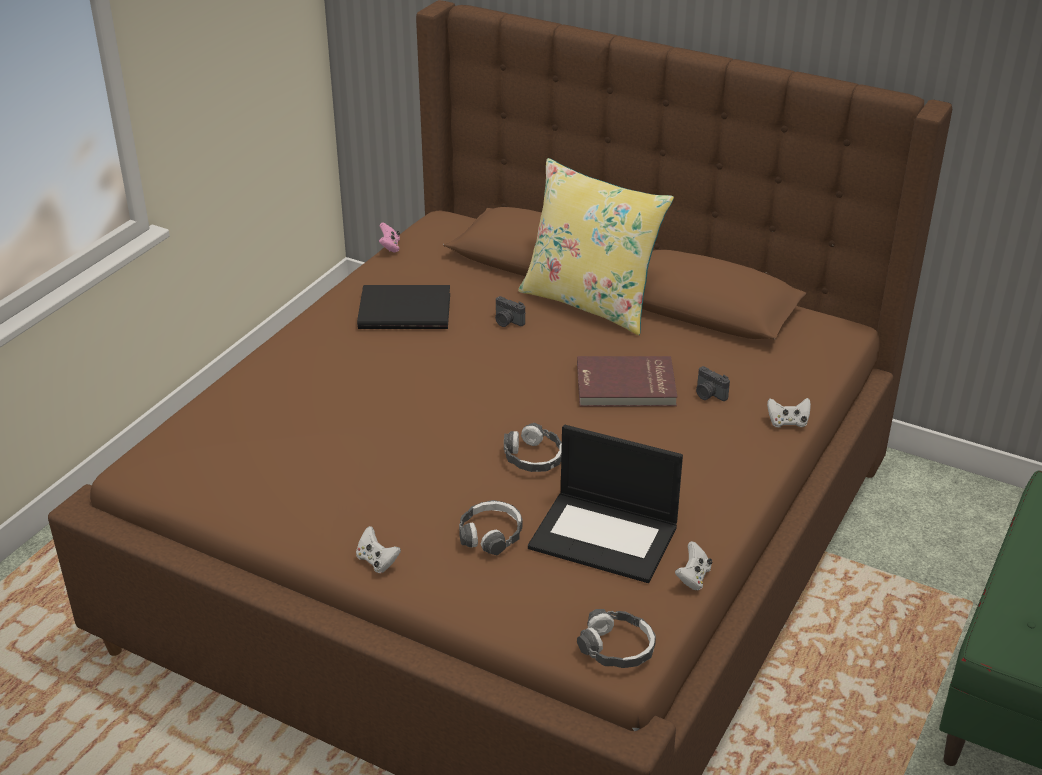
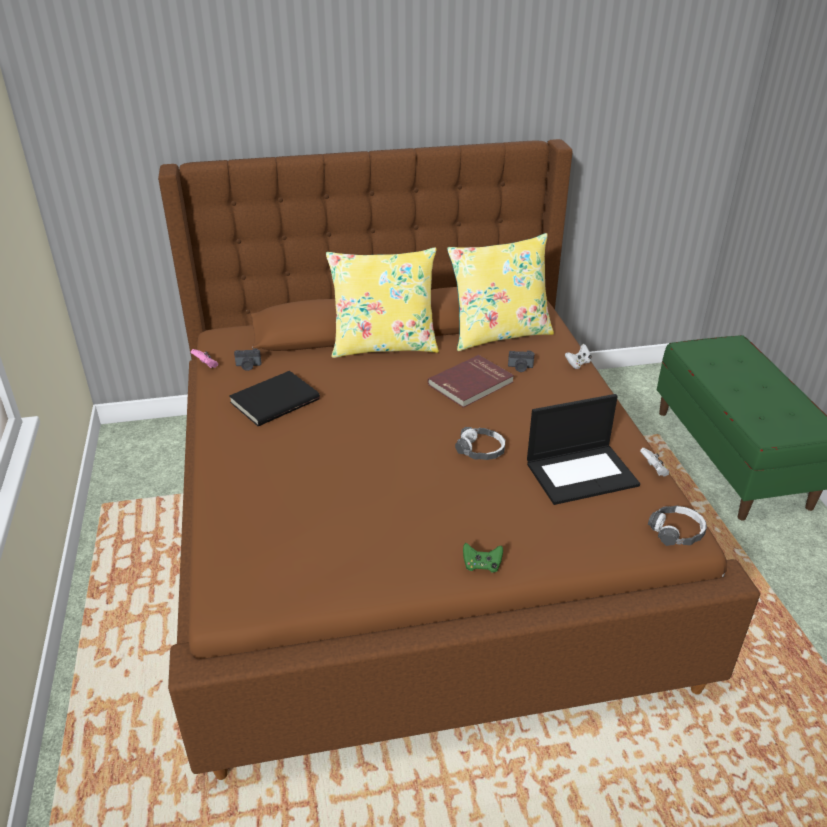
camera: 40 degrees left, 0 degrees up
(377, 561) = (482, 565): white game controller -> green game controller
(491, 534) = (522, 508): headphones -> none
(507, 322) = (350, 378): camera -> camera (248, 366)
(742, 345) = (499, 334): none -> yellow pillow

